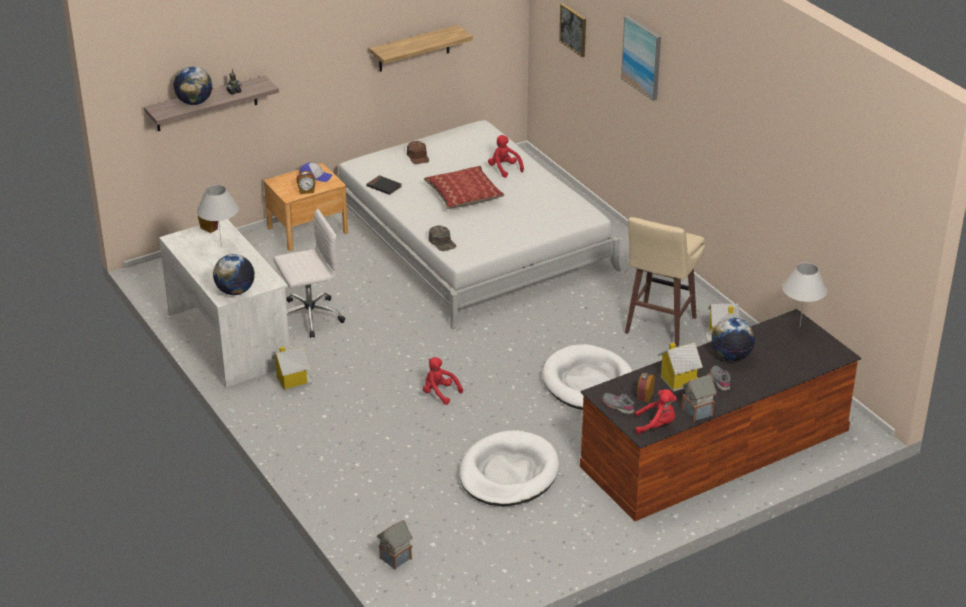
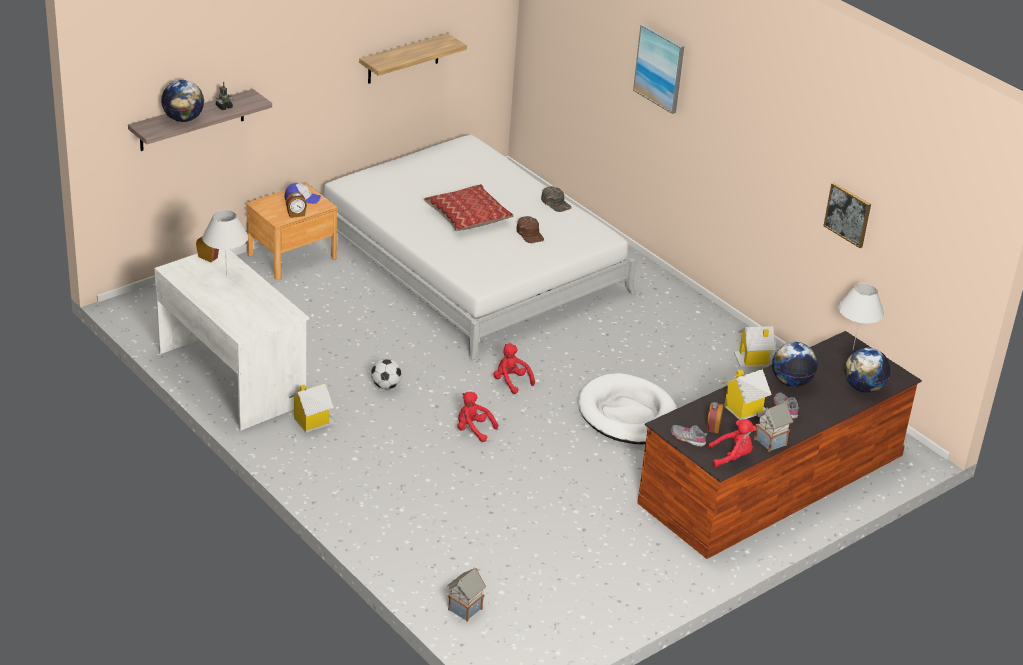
camera: 10 degrees left, 0 degrees up
(235, 291) = (253, 326): globe -> globe (863, 388)
(309, 317) = (314, 351): white office chair -> none
(367, 350) = (386, 386): none -> football
(384, 187) = (380, 208): black book -> none
(418, 156) = (409, 175): brown cap -> brown cap (530, 234)
(442, 242) = (456, 267): green cap -> green cap (556, 203)
(504, 169) = (504, 187): red plush toy -> red plush toy (511, 382)
(508, 473) = (564, 513): white dog bed -> none
(573, 29) = (574, 38): picture -> picture (848, 214)
(659, 326) = (687, 352): beige stool -> none

